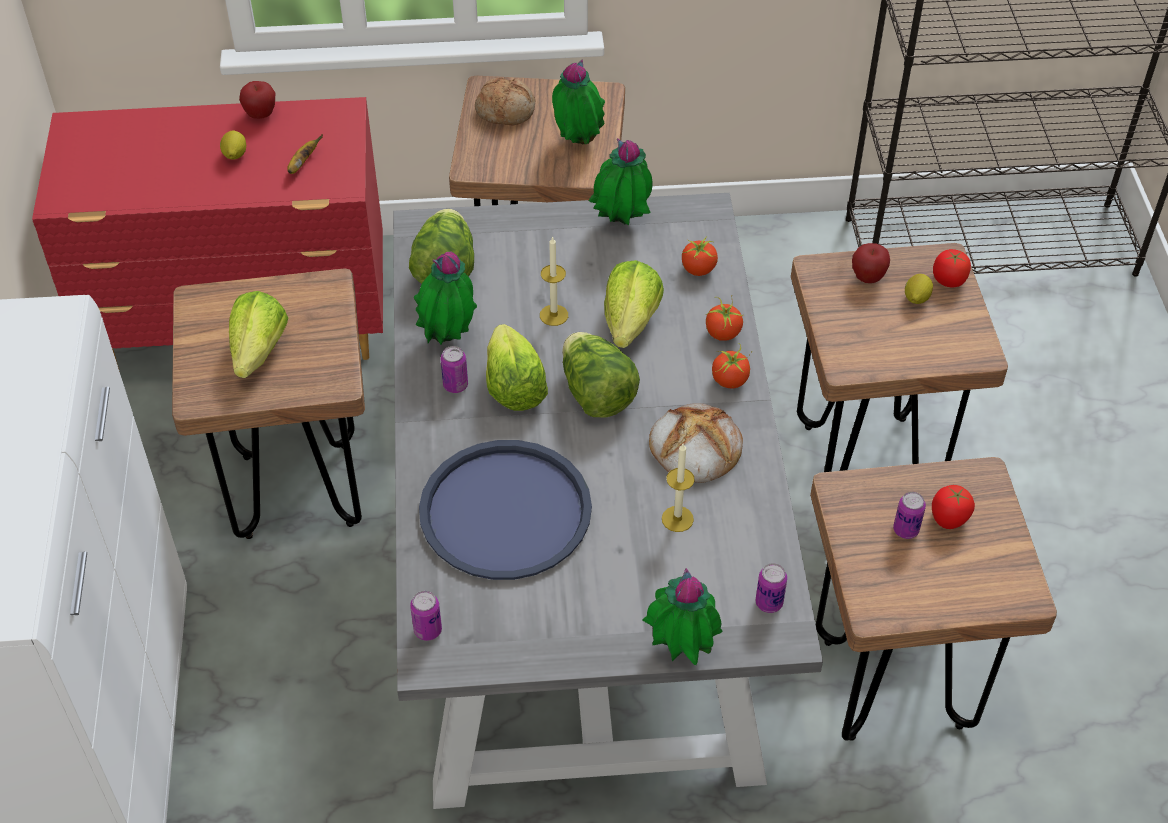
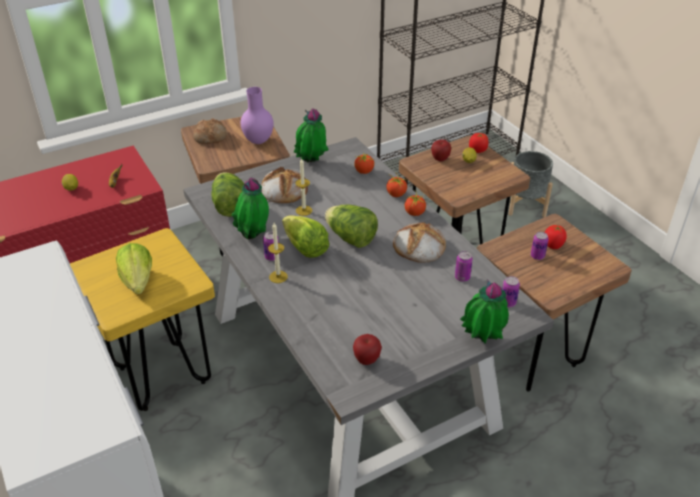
camera: 25 degrees left, 10 degrees down
(260, 115) = (76, 167): apple -> apple (366, 360)
(297, 490) = (162, 375): brown stool -> yellow stool
(428, 630) = (337, 379): can -> can (462, 277)
(506, 511) = (341, 306): blue tray -> none
(546, 263) = (283, 189): none -> bread
(577, 142) = (257, 141): potted plant -> purple vase
(630, 322) = (346, 202): lettuce -> none
(677, 519) = (434, 280): candle -> candle (278, 277)
(1081, 386) = (525, 205): none -> grey planter

